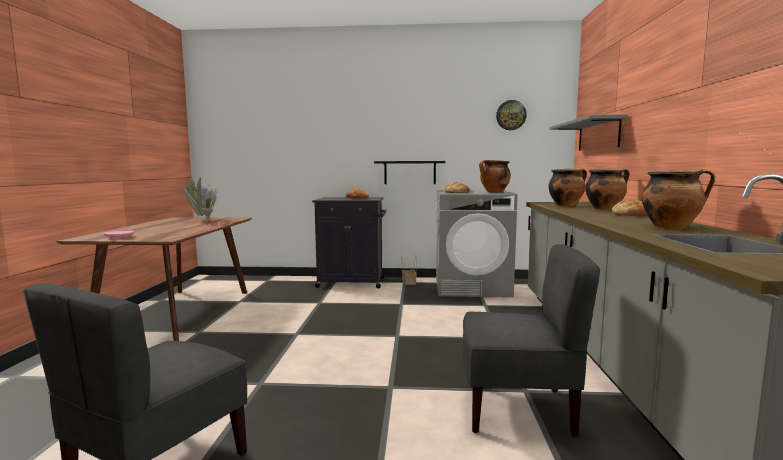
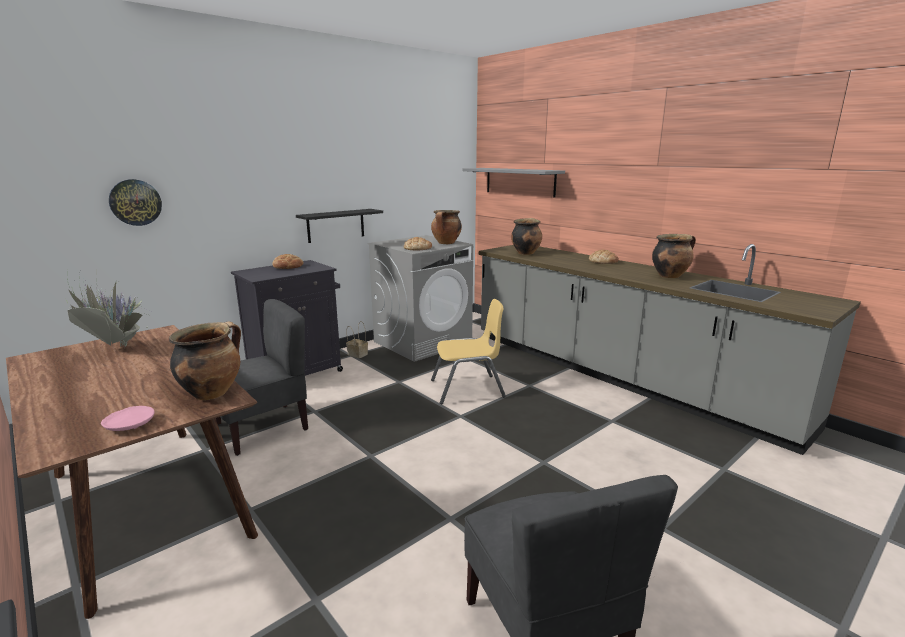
camera: 45 degrees left, 10 degrees up
(440, 323) = (467, 389): none -> yellow chair
(511, 115) = (428, 155): wall clock -> wall clock (135, 202)
(518, 408) = (629, 435): grey chair -> grey chair (263, 428)
(605, 209) = (565, 255): cooking pot -> cooking pot (212, 392)

